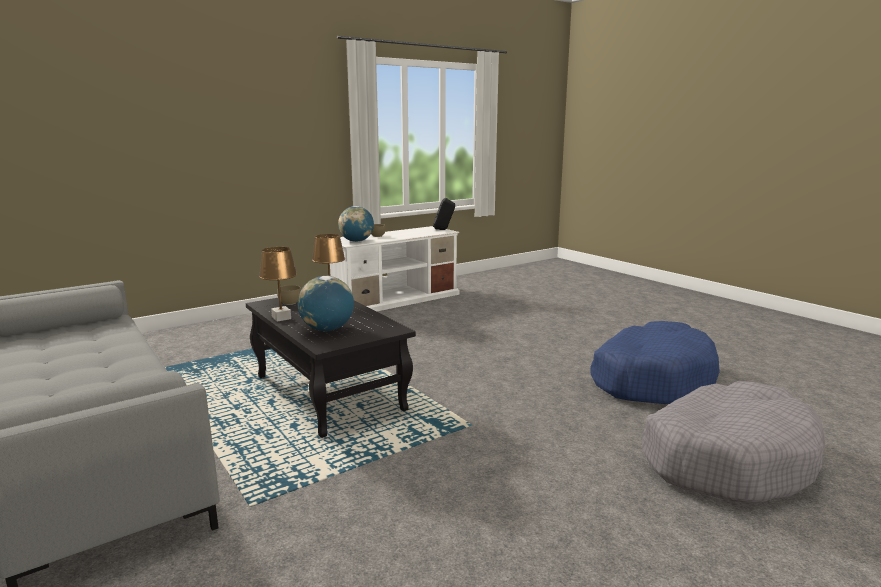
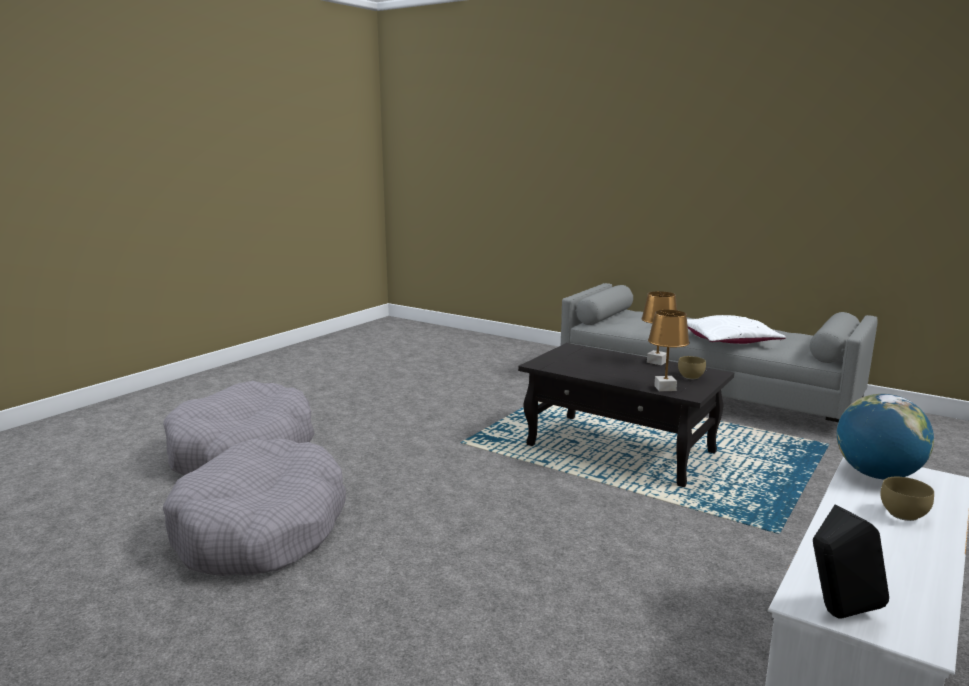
camera: 160 degrees right, 0 degrees up
(111, 349) = (728, 340): none -> white pillow
(327, 329) = (594, 358): globe -> none
(651, 378) = (261, 528): blue dog bed -> grey dog bed

